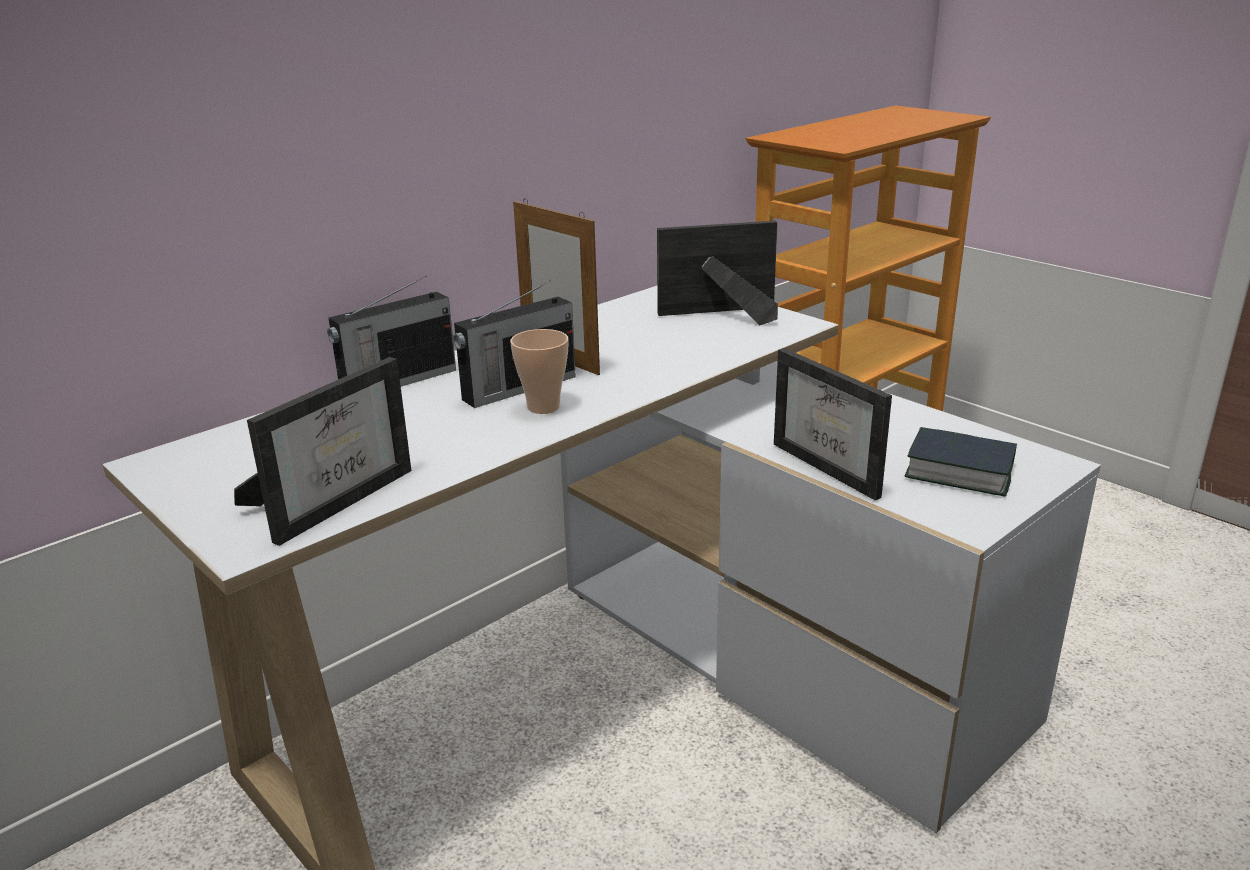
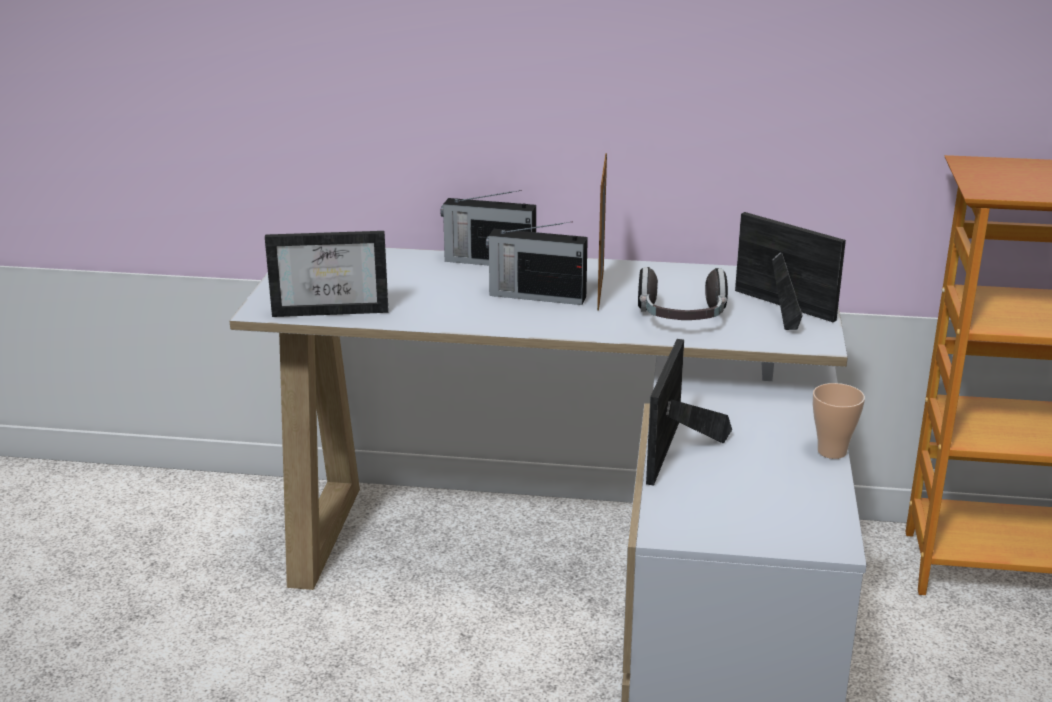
camera: 50 degrees right, 0 degrees up
(543, 407) = (522, 313): cup -> cup (832, 451)
(677, 351) = (681, 319): none -> headphones
(959, 471) = (748, 505): book -> none

